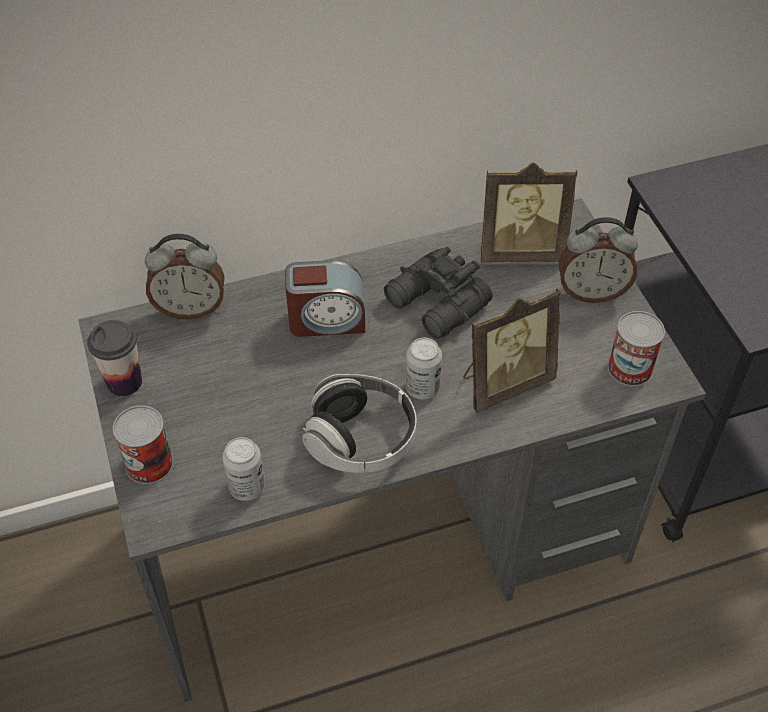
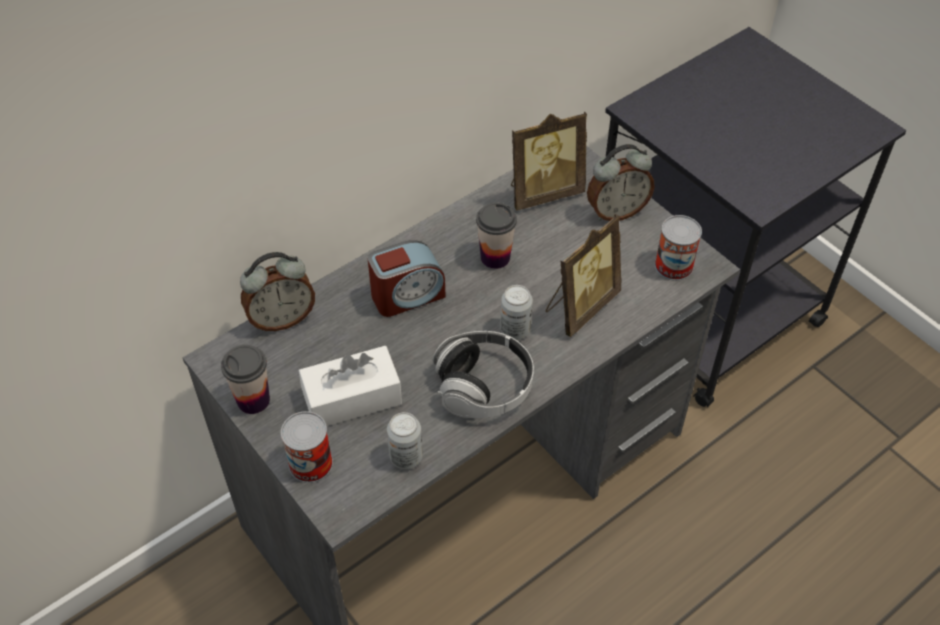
camera: 20 degrees left, 0 degrees up
(221, 409) = (352, 398): none -> white tissue box
(437, 305) = (495, 257): black binoculars -> cup

